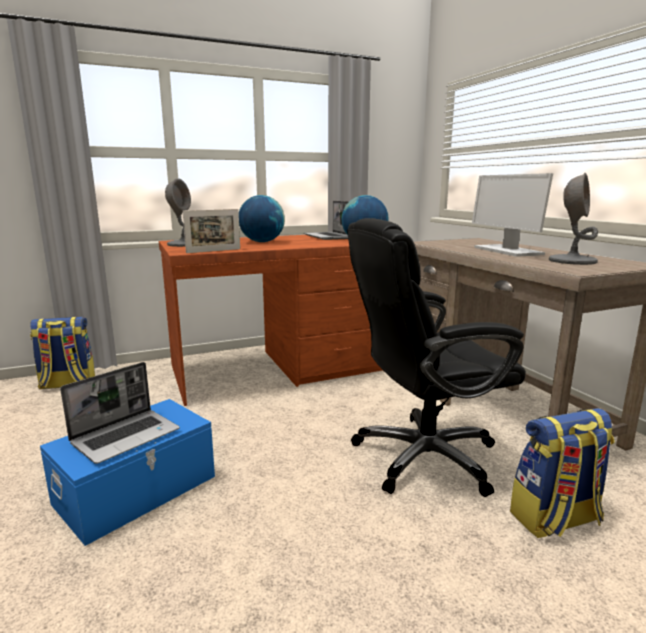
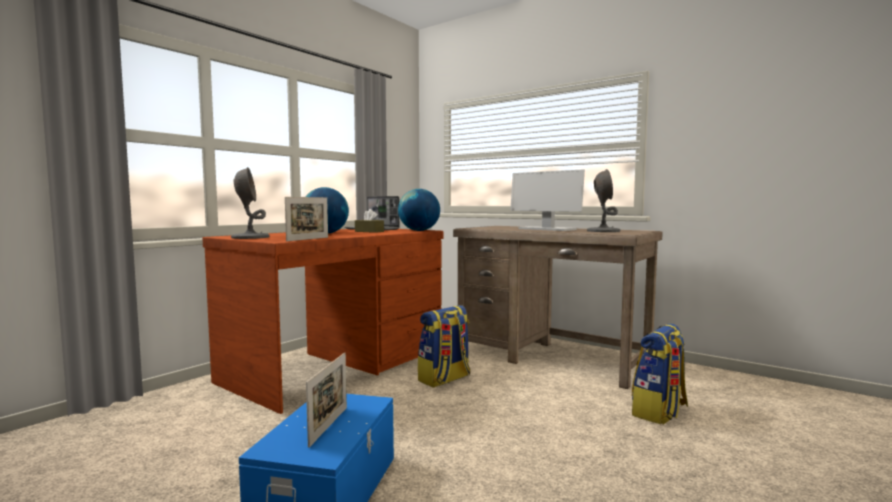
camera: 30 degrees left, 10 degrees down
(67, 384) = (85, 428): backpack -> backpack (444, 379)
(126, 436) = (329, 426): laptop -> picture frame
(311, 241) = (369, 231): none -> brown tissue box
(425, 456) = (542, 399): black office chair -> none

